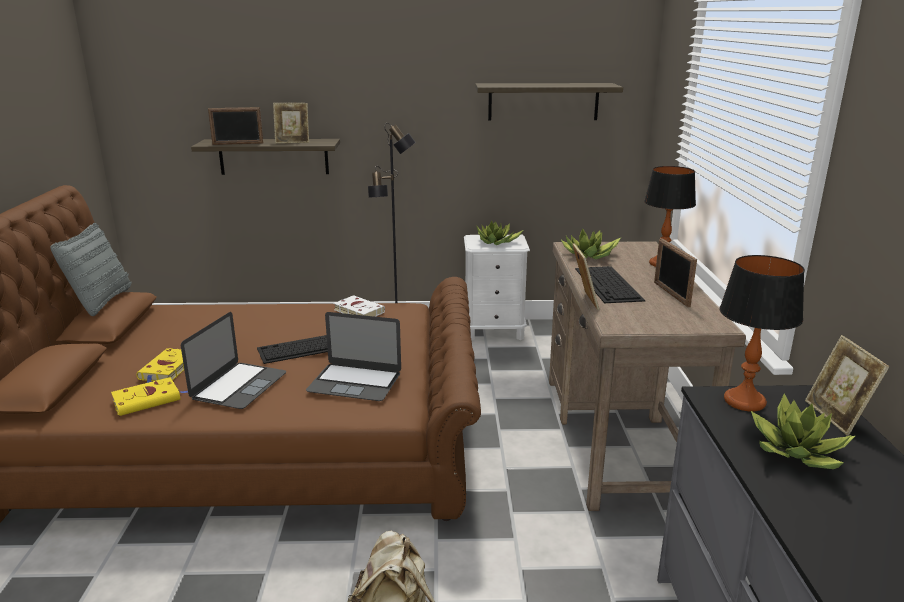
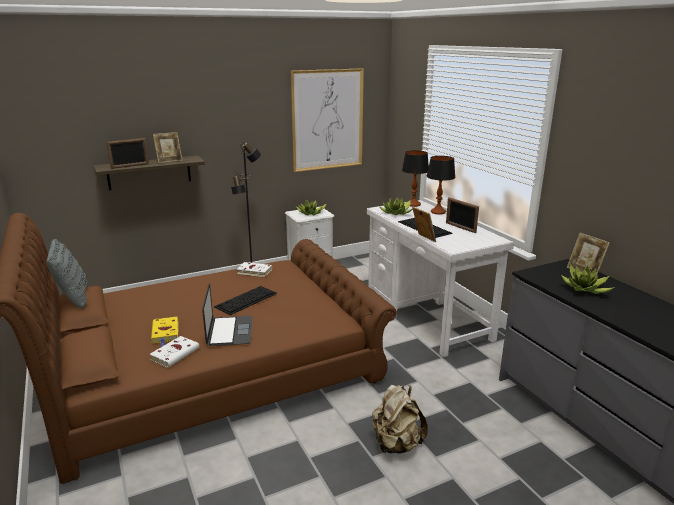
camera: 25 degrees left, 0 degrees up
(148, 400) = (176, 353): yellow book -> white book
(355, 382) = (301, 313): laptop -> none
(543, 101) = (327, 120): shelf -> picture
(618, 436) = (428, 316): brown desk -> white desk
(745, 401) = (544, 273): table lamp -> table lamp (413, 204)

